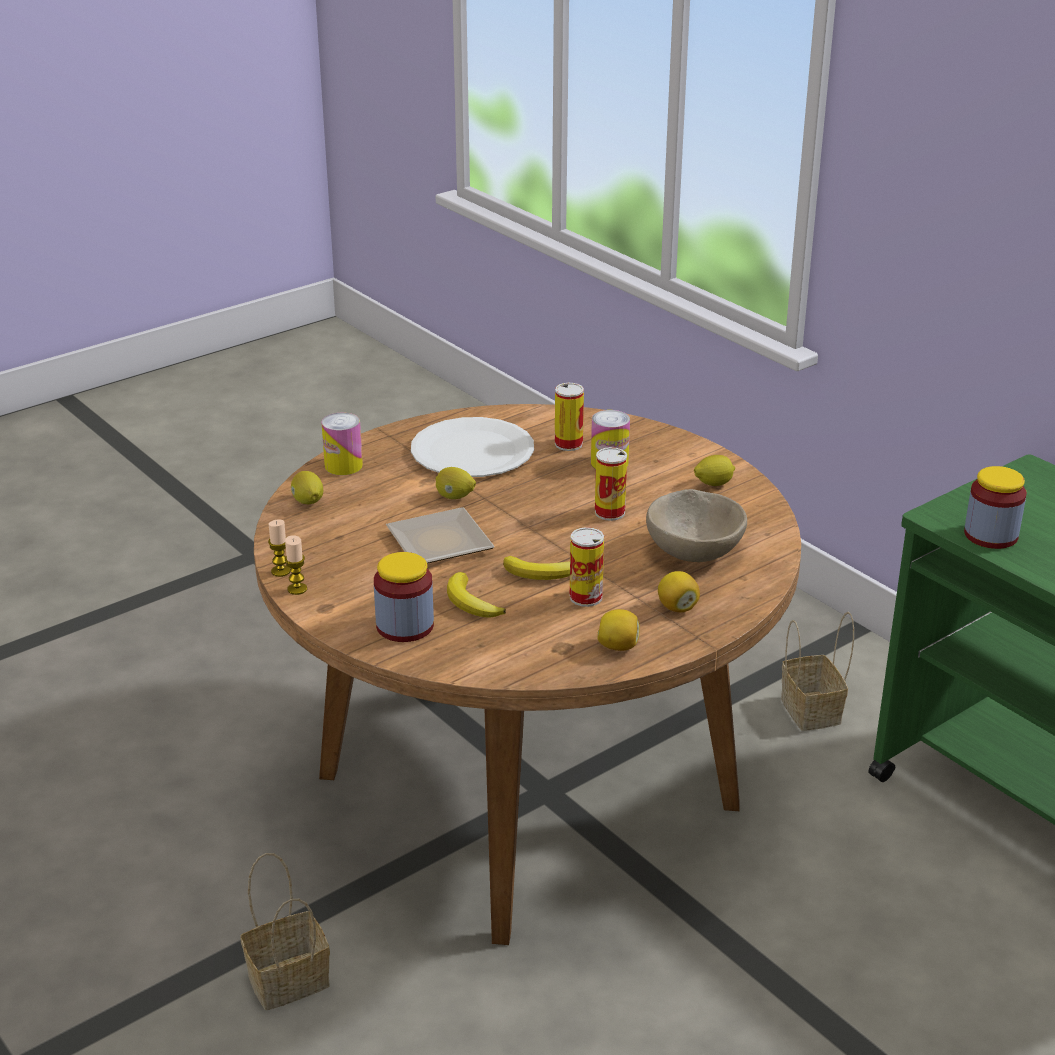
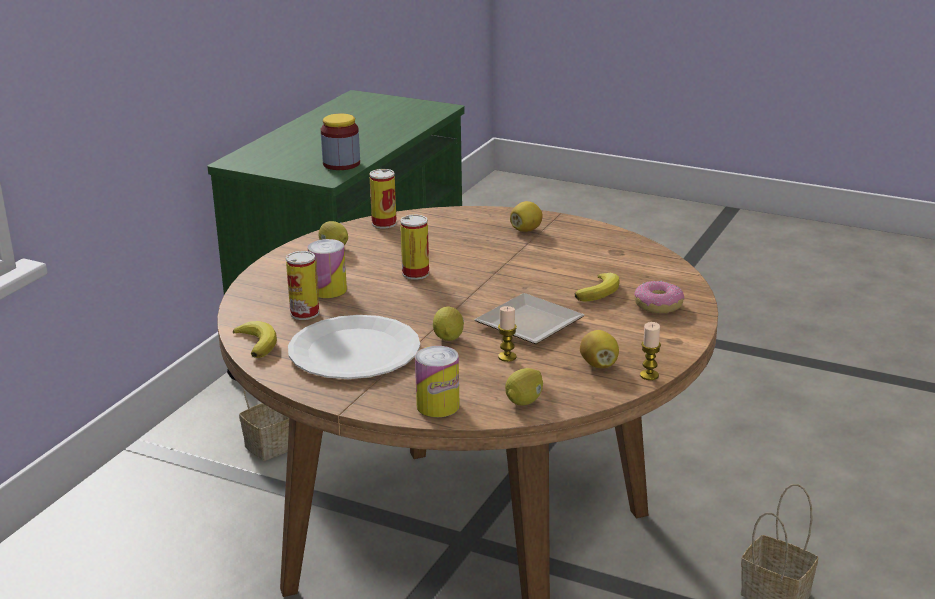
camera: 115 degrees left, 5 degrees down
(297, 589) = (665, 360): candle -> candle (507, 357)
(405, 626) = (658, 305): jar -> donut
(541, 573) = (532, 277): banana -> banana (257, 342)
(586, 597) = (546, 257): can -> can (384, 223)
(618, 646) = (593, 237): lemon -> lemon (599, 364)
(695, 552) = (447, 237): beige bowl -> none

